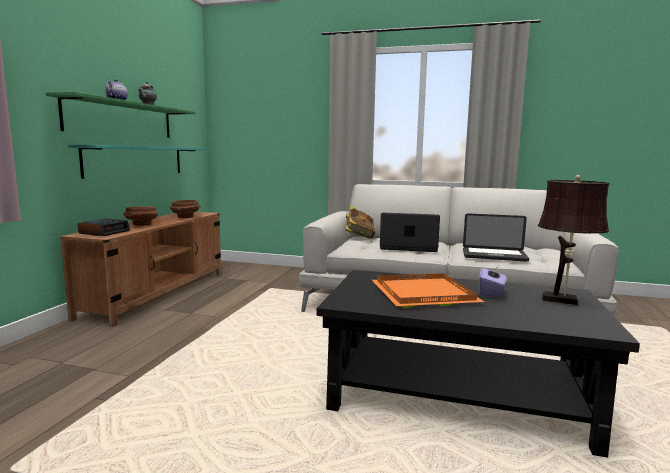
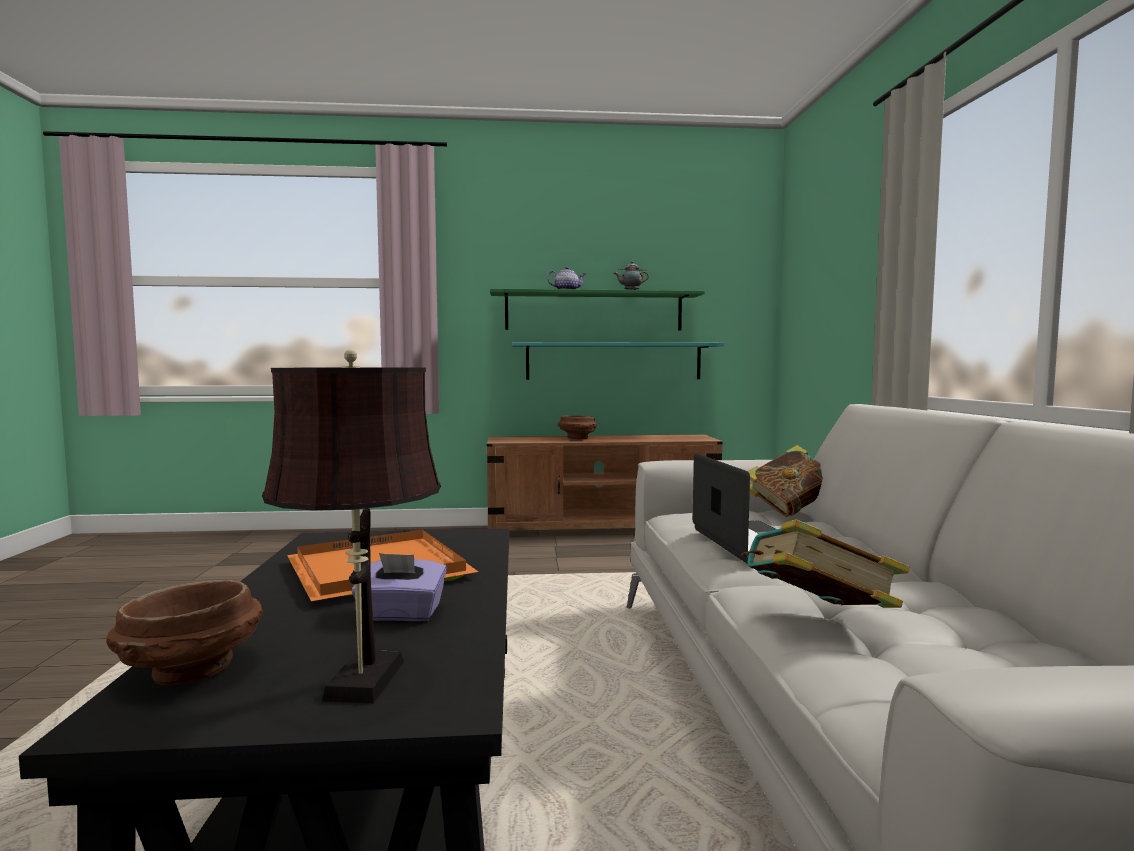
camera: 70 degrees right, 5 degrees down
(104, 232) = (521, 438): alarm clock -> none
(186, 217) = (656, 439): brown bowl -> brown bowl (191, 672)
(494, 255) = (817, 617): laptop -> book

